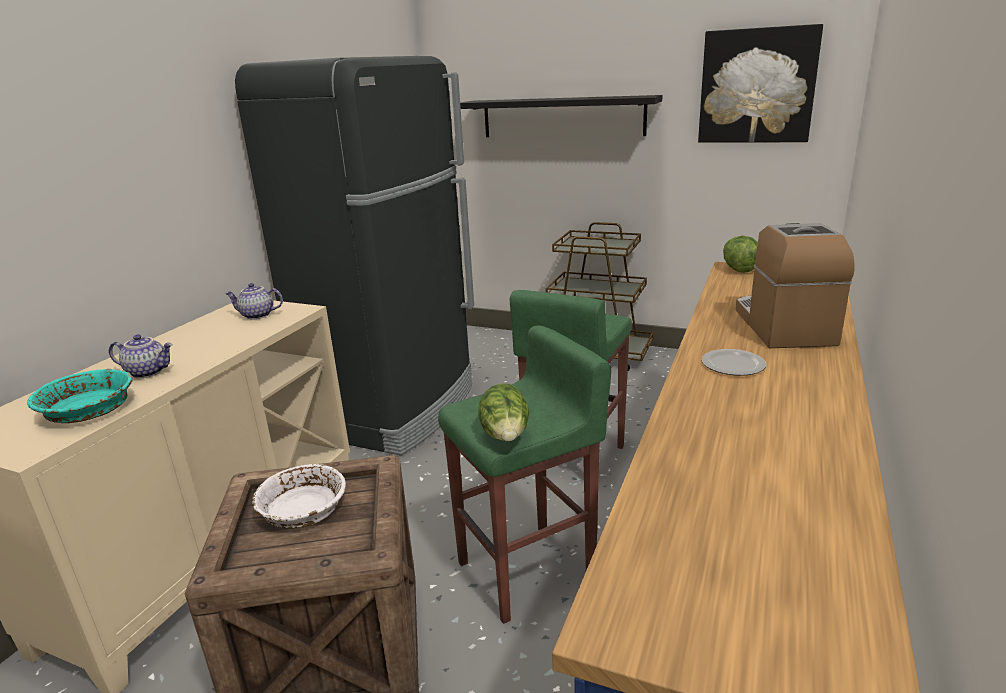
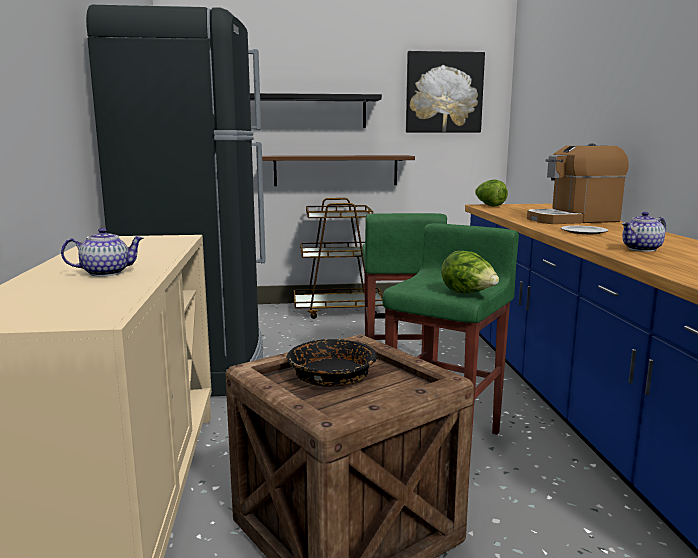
camera: 30 degrees left, 10 degrees down
(89, 410) = (99, 294): turquoise bowl -> none
(257, 315) = (141, 242): teapot -> teapot (642, 249)
(302, 510) = (331, 377): white bowl -> black bowl
(608, 188) = (336, 170): none -> brown shelf
(783, 326) = (572, 220): coffee machine -> coffee machine turned 75 degrees counterclockwise

